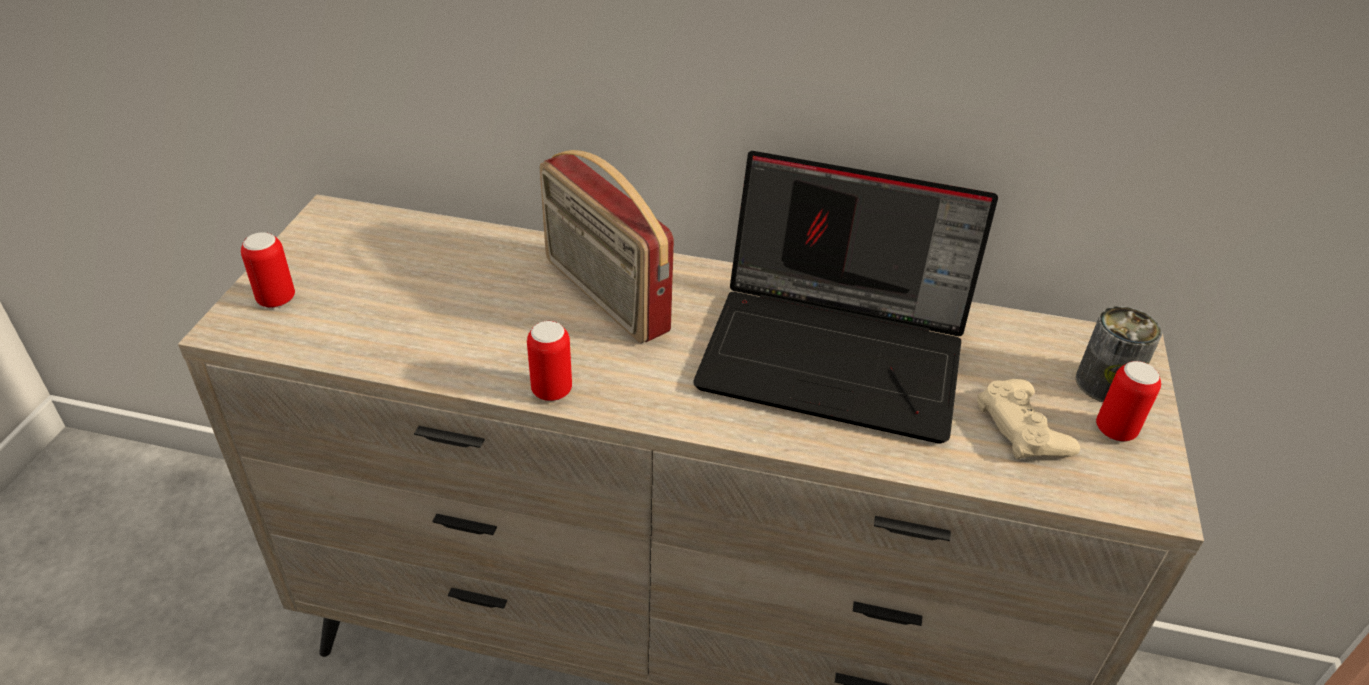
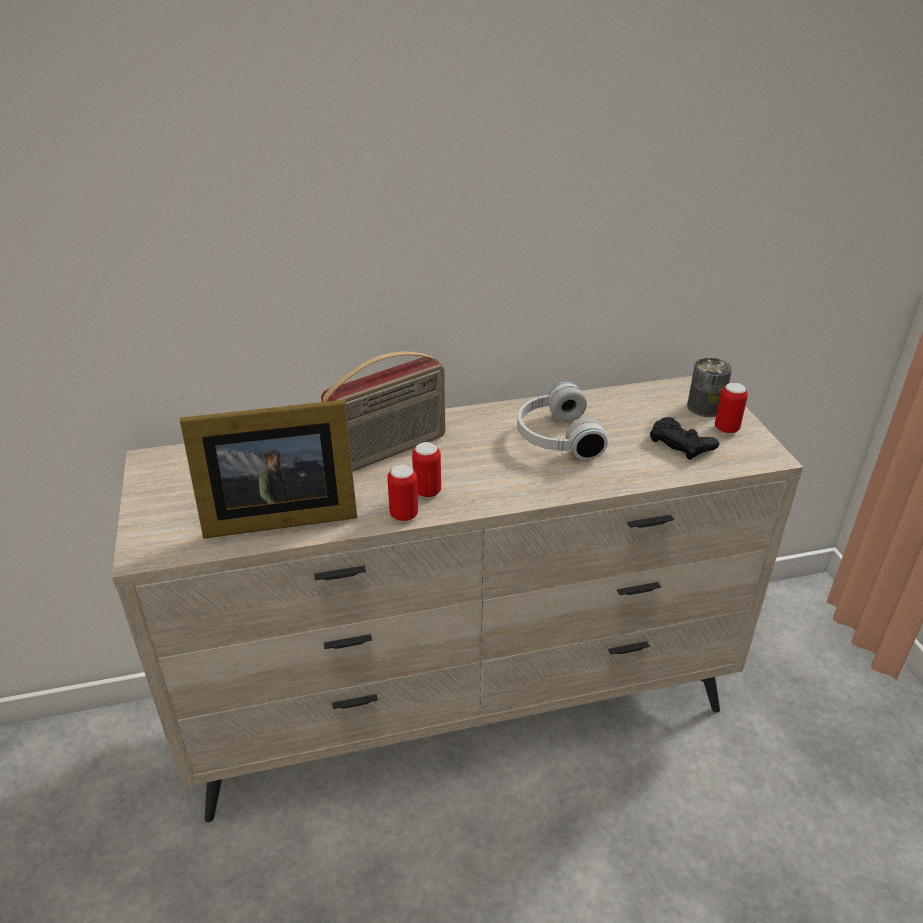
camera: 25 degrees left, 5 degrees down
(276, 299) = (162, 525): can -> can (427, 491)
(403, 333) = (275, 515): none -> picture frame
(603, 296) = (389, 451): radio -> radio turned 60 degrees counterclockwise
(838, 352) = (555, 437): laptop -> white headphones
(1023, 428) = (681, 443): beige game controller -> black game controller

